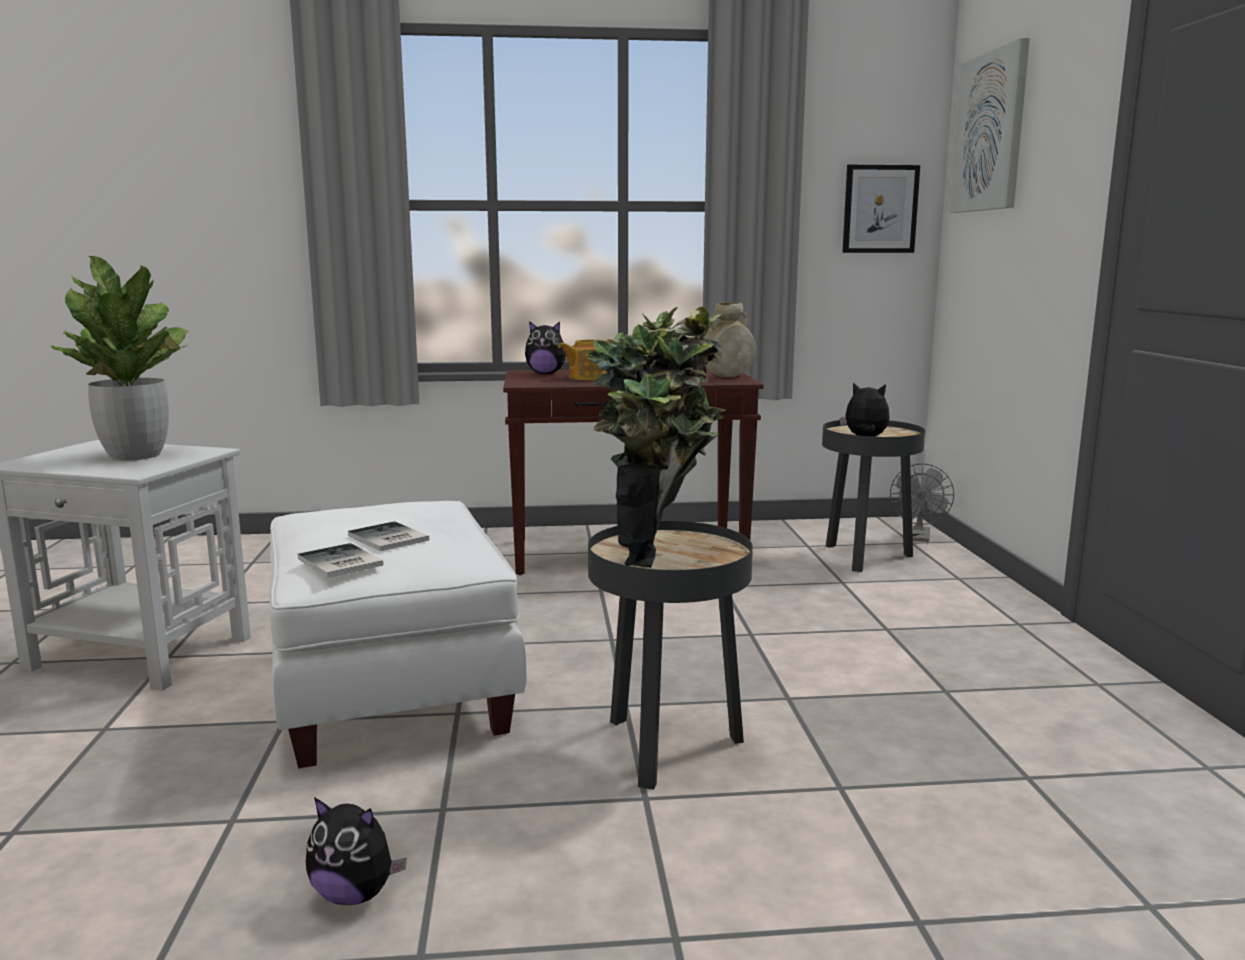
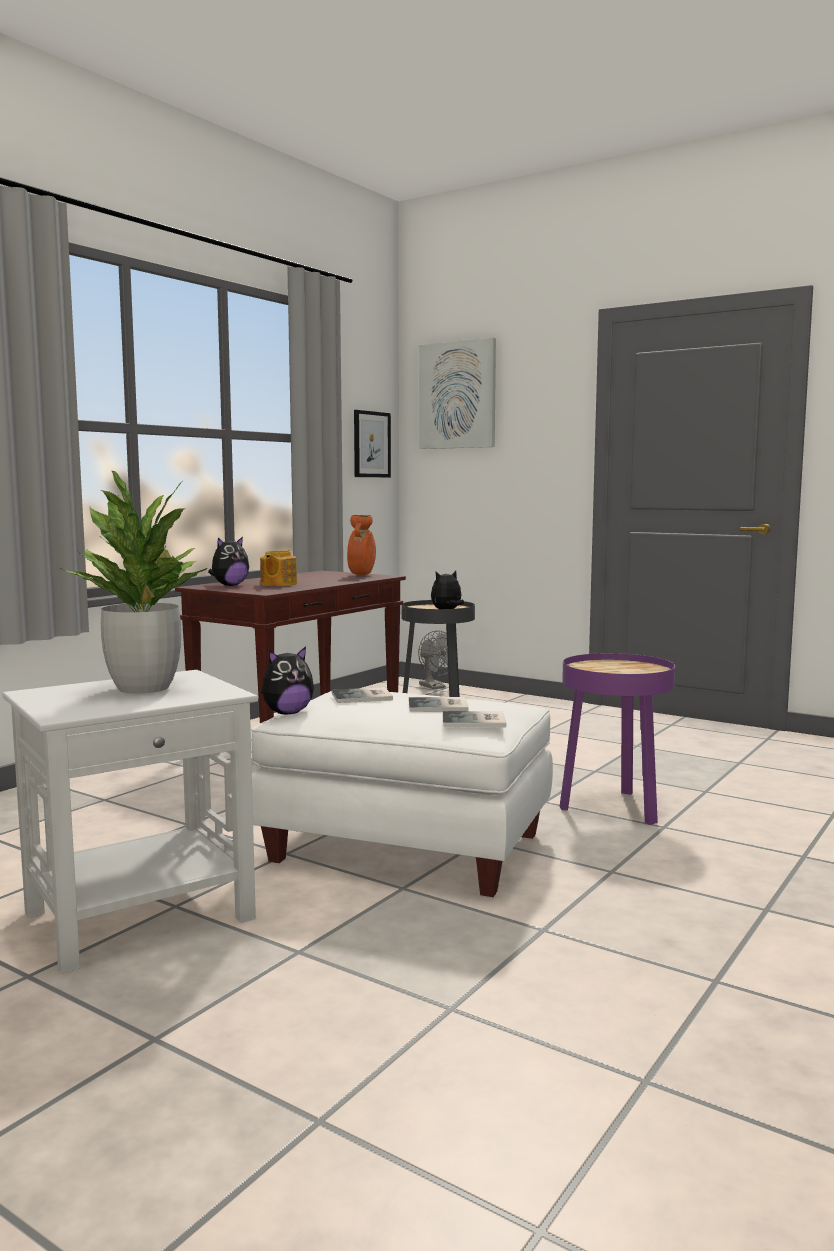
camera: 50 degrees left, 5 degrees down
(355, 895) = (685, 912): plush toy -> plush toy (287, 713)
(390, 511) = (363, 697): none -> book
(658, 552) = (614, 670): potted plant -> none
(668, 748) = (614, 807): black side table -> purple side table
(728, 377) = (361, 575): beige vase -> orange vase

